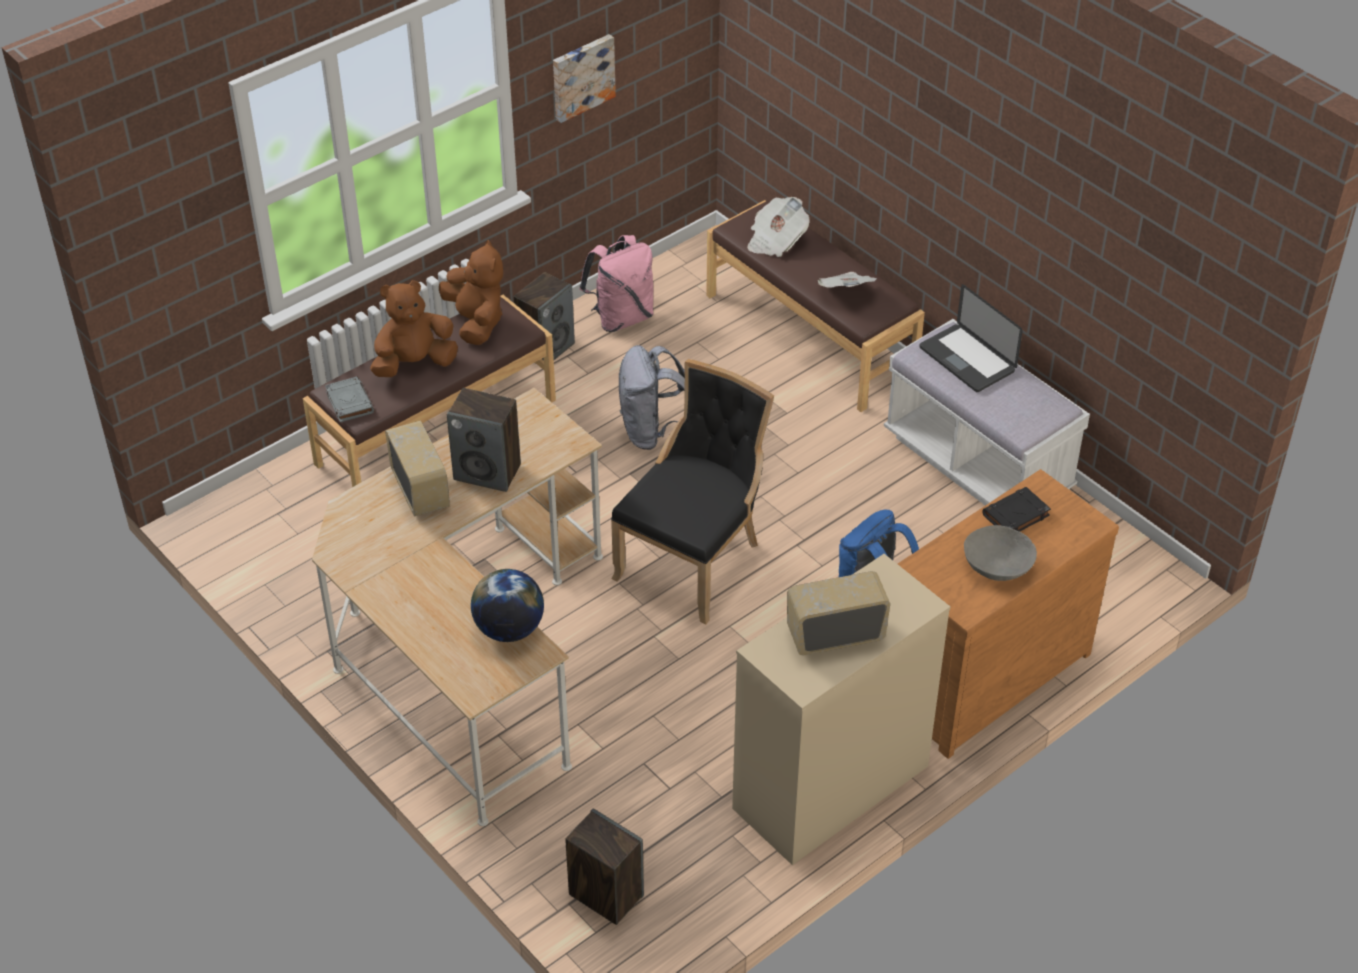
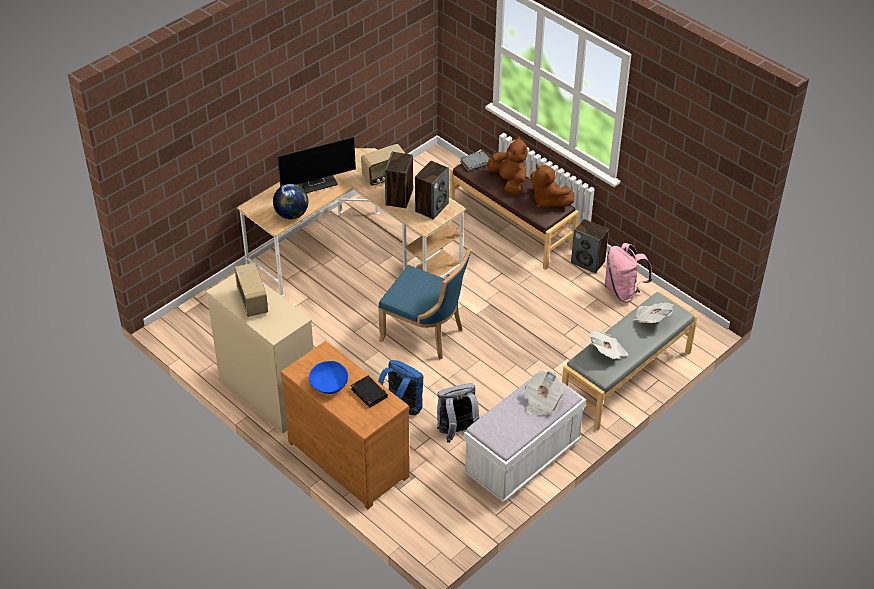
camera: 85 degrees right, 0 degrees up
(417, 589) = (317, 182): none -> monitor
(476, 322) = (548, 201): brown plush toy -> brown plush toy turned 75 degrees clockwise
(582, 76) = (661, 156): picture -> none
(605, 895) = (205, 314): speaker -> speaker (431, 207)
(653, 432) = (525, 311): grey backpack -> grey backpack (457, 432)
(694, 560) = (425, 334): black chair -> blue chair
(810, 335) = (627, 378): brown bench -> grey bench
(967, 359) = (542, 402): laptop -> newspaper
(997, 565) = (329, 384): grey bowl -> blue bowl

